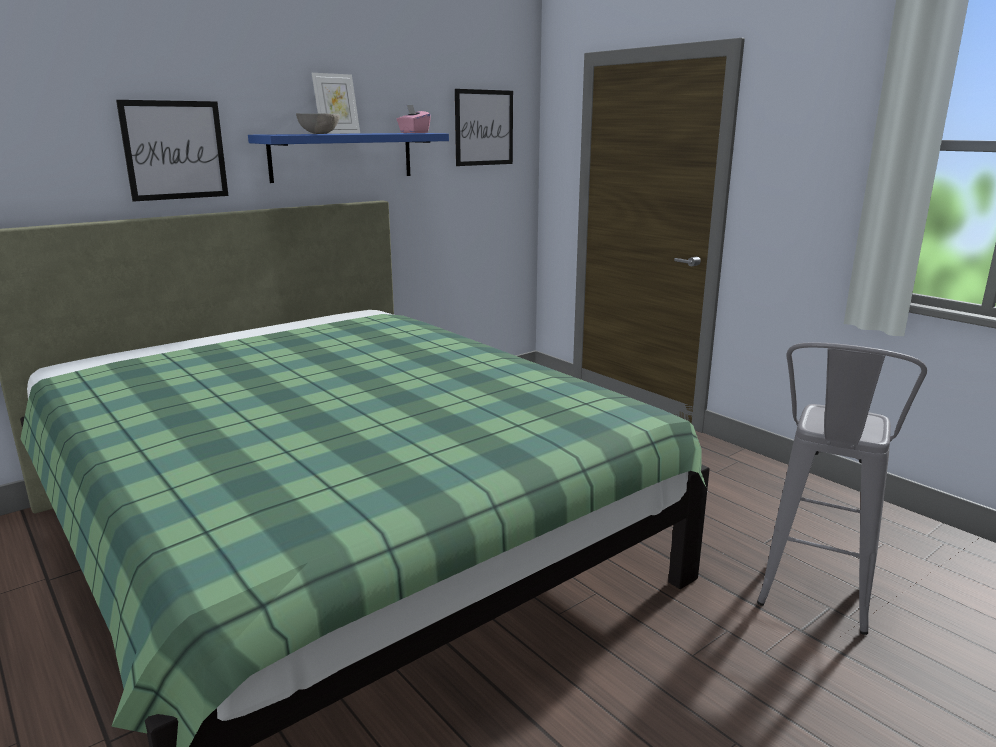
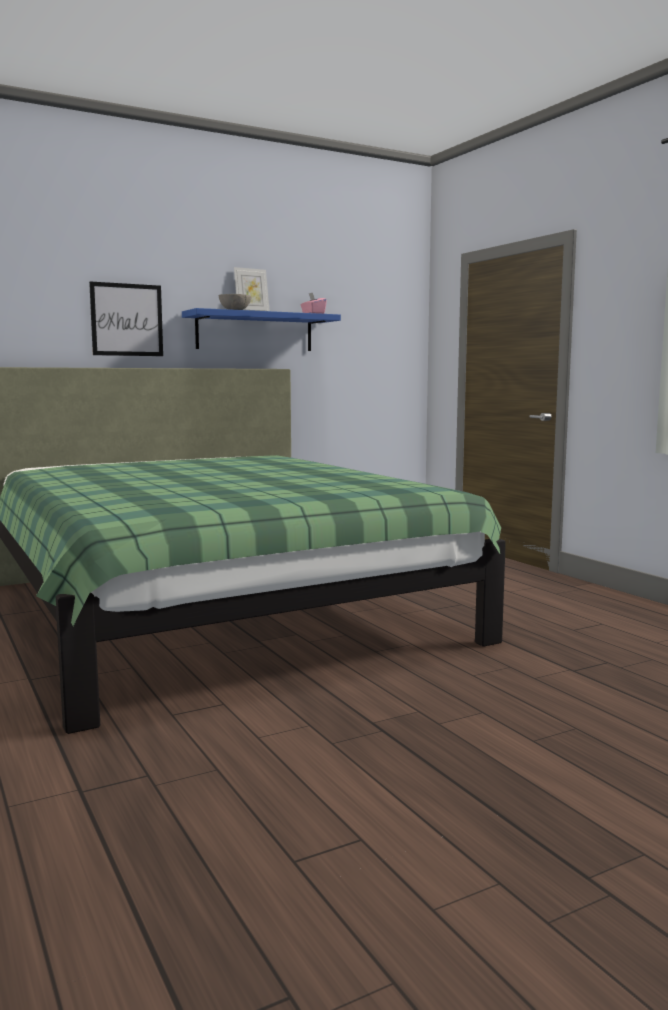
camera: 10 degrees right, 10 degrees down
(484, 127) = (377, 316): picture -> none
(813, 605) = (593, 660): grey stool -> none

